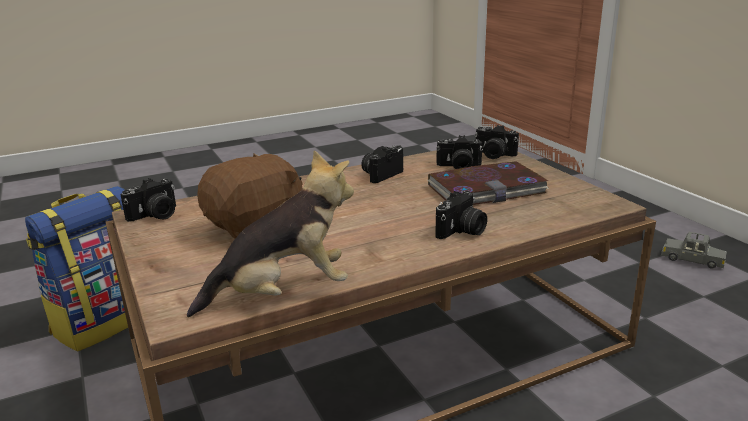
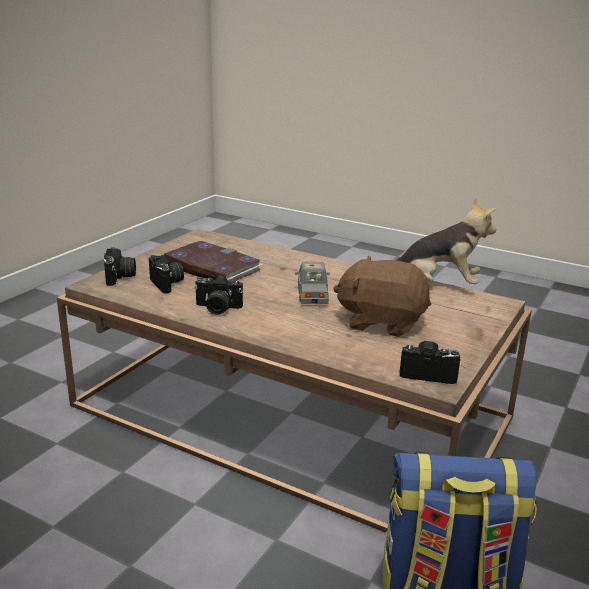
camera: 125 degrees left, 0 degrees up
(283, 293) = (435, 286): plush toy -> plush toy turned 150 degrees clockwise
(462, 231) = (295, 262): camera -> none
(692, 259) = (47, 317): grey toy car -> grey toy car (312, 293)

